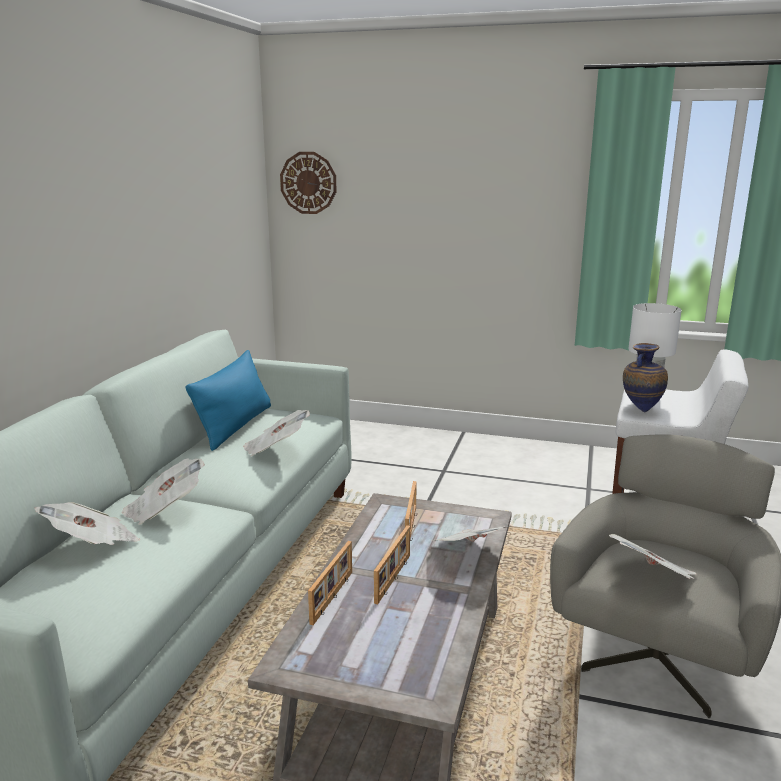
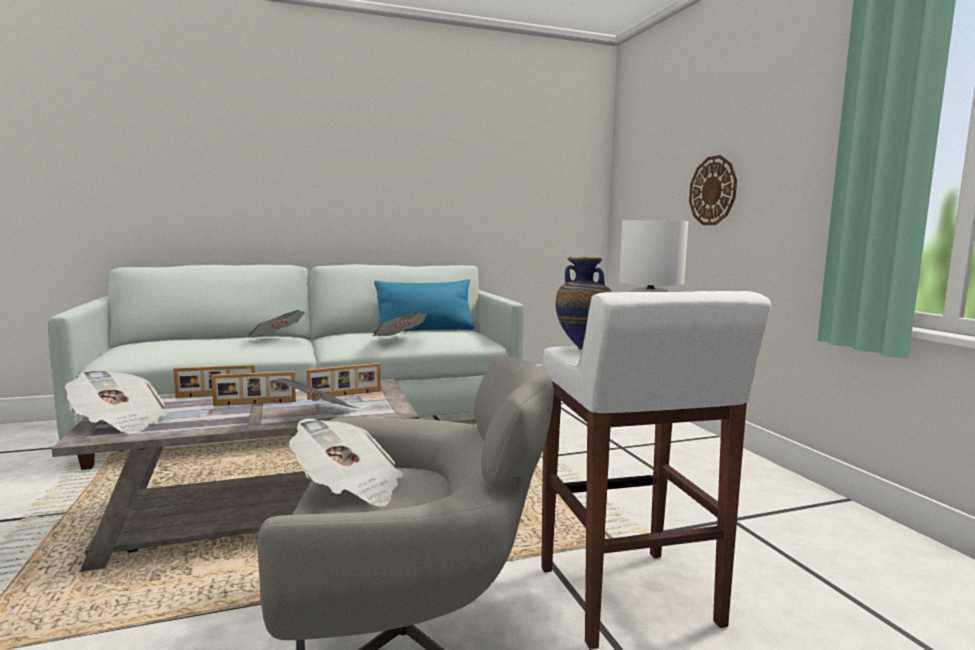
camera: 55 degrees right, 10 degrees down
(93, 544) = (221, 338): newspaper -> newspaper (120, 423)
(308, 183) = (631, 165): wall clock -> wall clock (713, 191)

